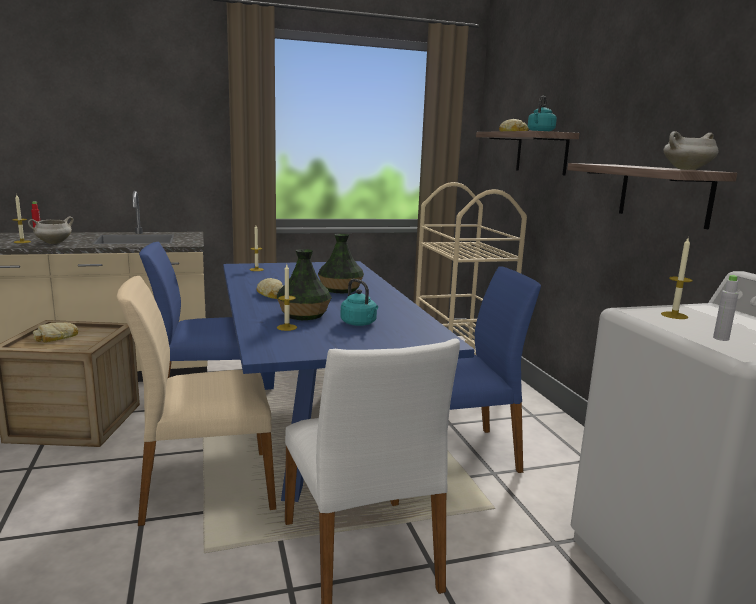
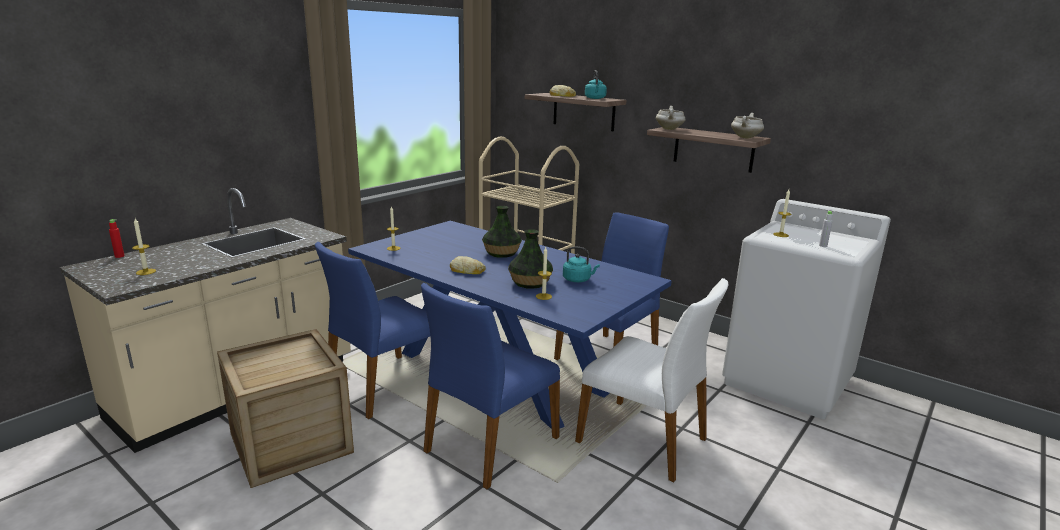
camera: 35 degrees left, 5 degrees up
(53, 243) = (187, 265): white cooking pot -> white cooking pot (669, 129)
(56, 337) = (270, 364): bread -> none
(205, 487) = (489, 444): beige chair -> blue chair

